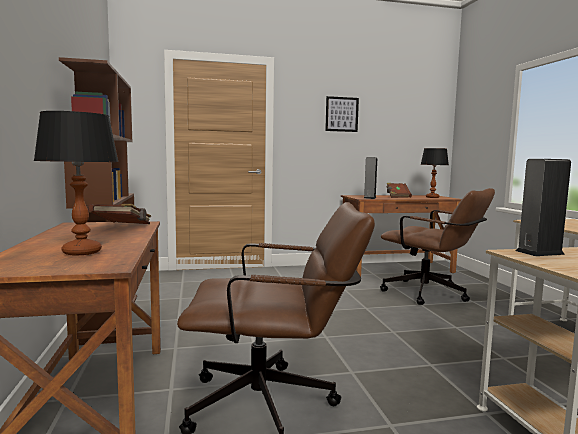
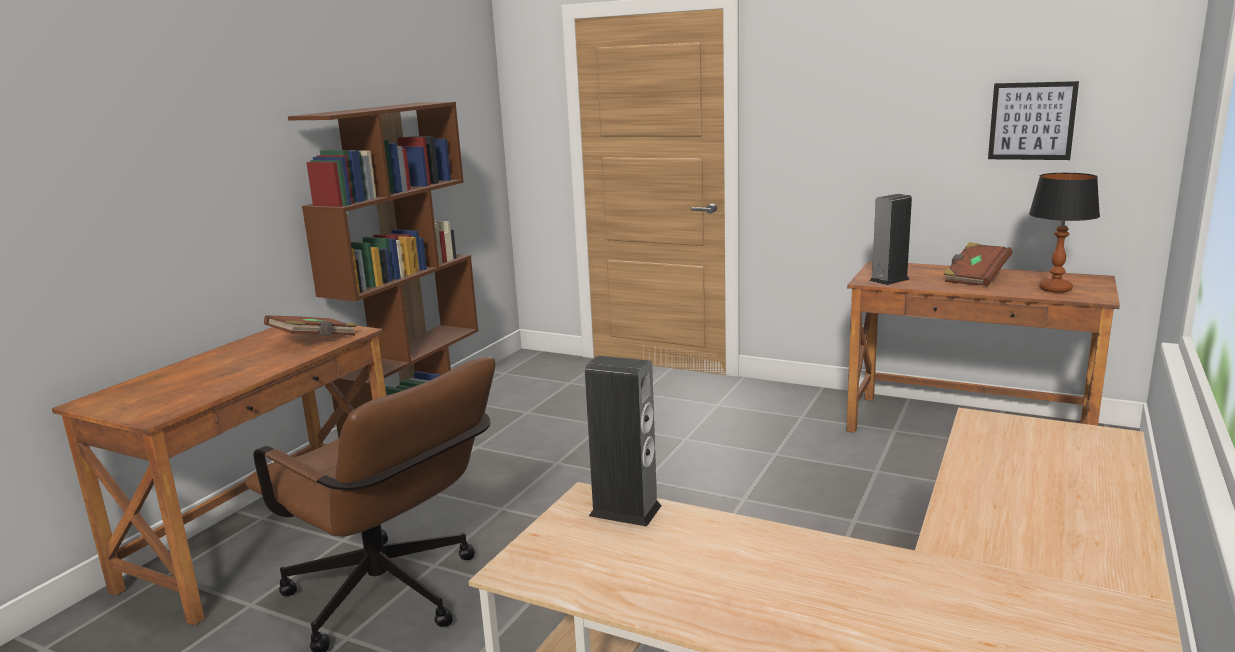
camera: 40 degrees right, 10 degrees up
(82, 252) = (186, 387): table lamp -> none
(341, 114) = (877, 93): picture -> picture (1032, 121)
(432, 295) = (919, 506): brown office chair -> none

